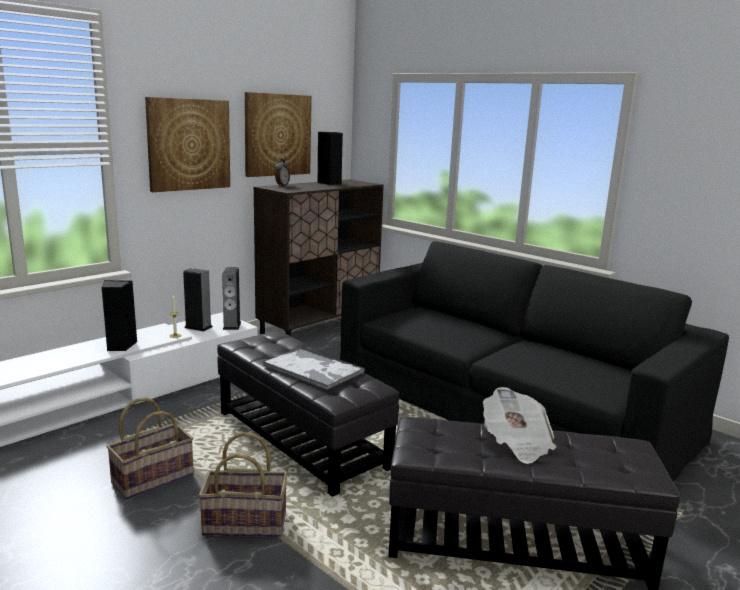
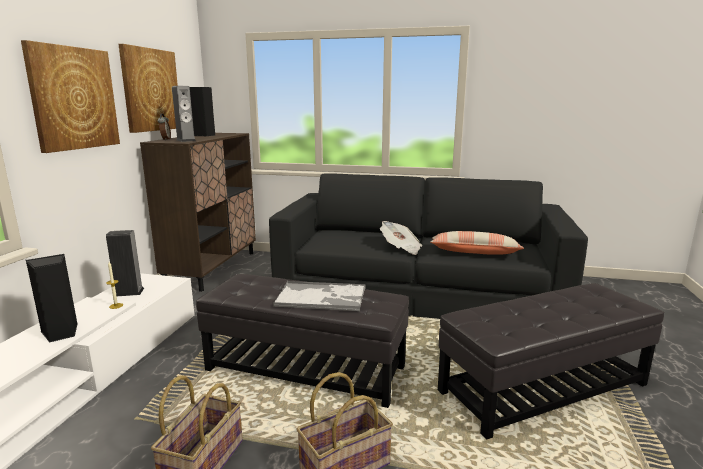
camera: 30 degrees left, 0 degrees up
(232, 325) = (163, 282): speaker -> speaker (185, 140)
(516, 443) = (543, 308): newspaper -> newspaper (401, 249)
(549, 368) = (474, 252): none -> pillow

